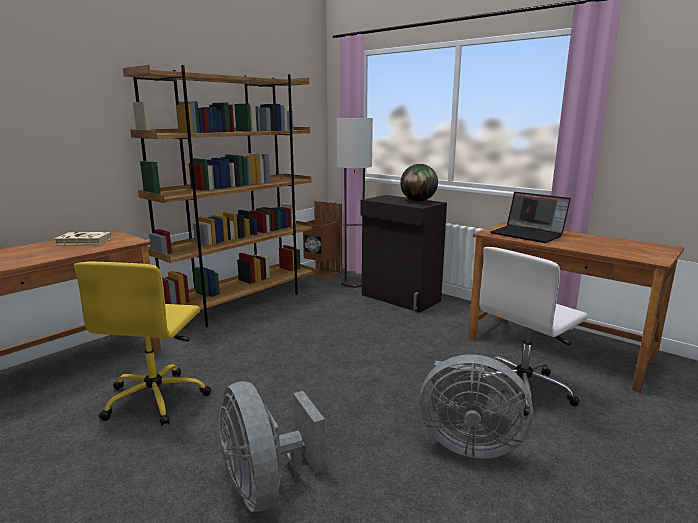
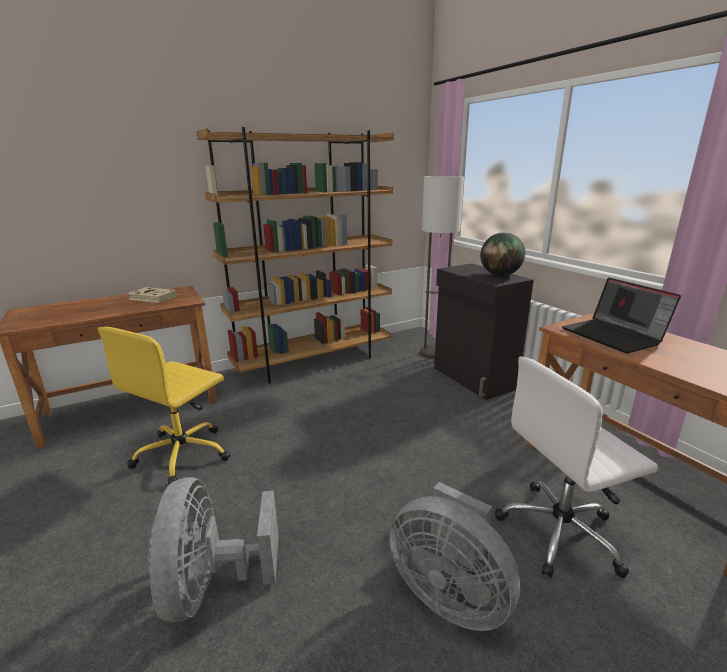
camera: 20 degrees right, 5 degrees up
(322, 273) = (408, 336): brown trash can -> none

